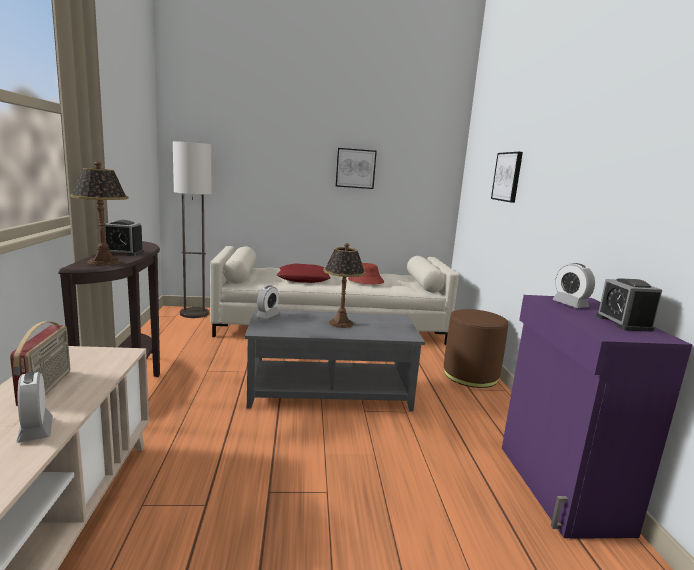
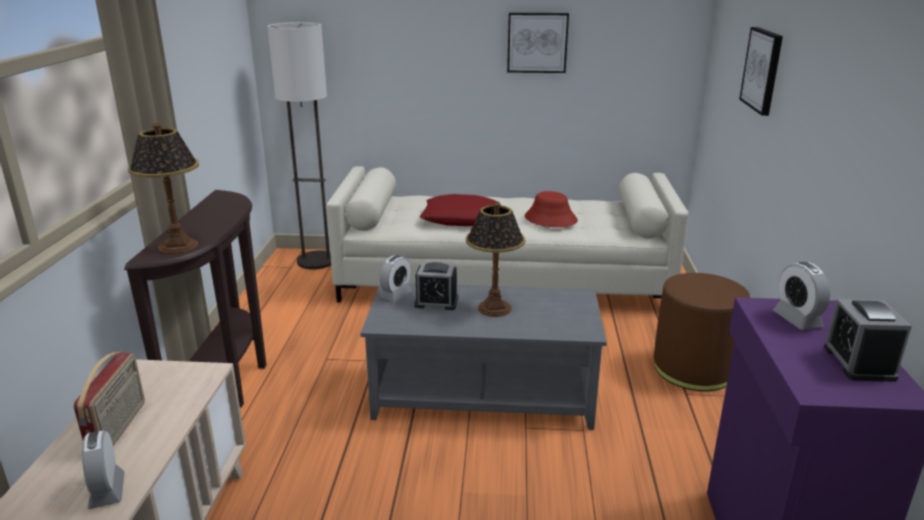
camera: 10 degrees right, 10 degrees up
(123, 252) = (204, 222): alarm clock -> alarm clock (436, 302)

